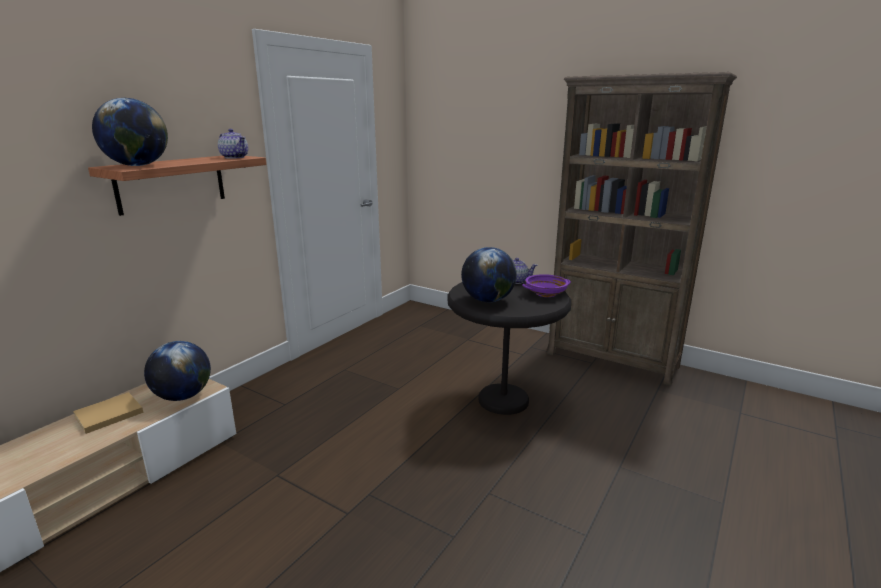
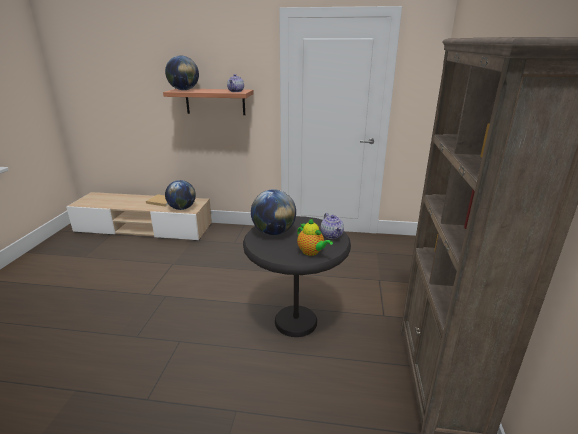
camera: 65 degrees right, 5 degrees up
(545, 294) = (311, 252): purple bowl -> teapot

